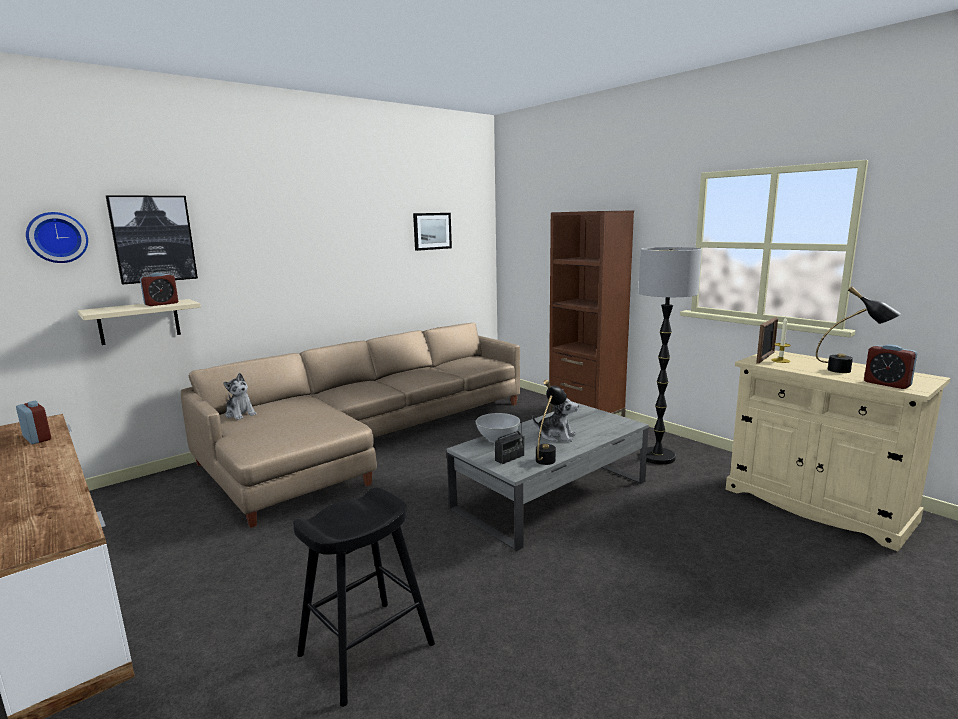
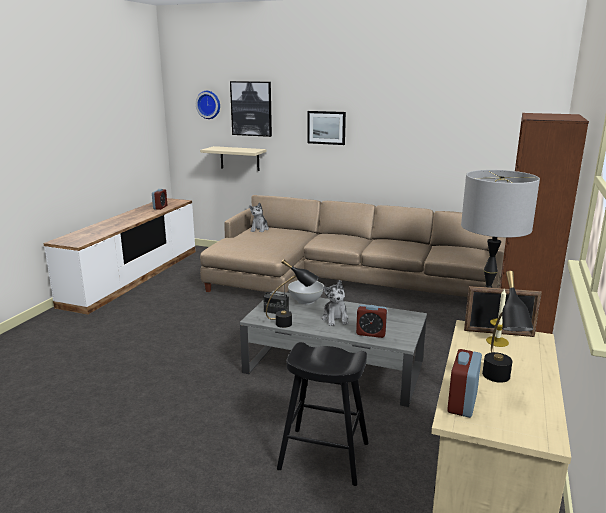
camera: 60 degrees right, 5 degrees up
(161, 304) = (242, 150): alarm clock -> alarm clock (371, 333)
(367, 649) = (124, 355): black stool -> black stool (324, 456)
(432, 231) = (473, 117): picture -> picture (326, 127)

